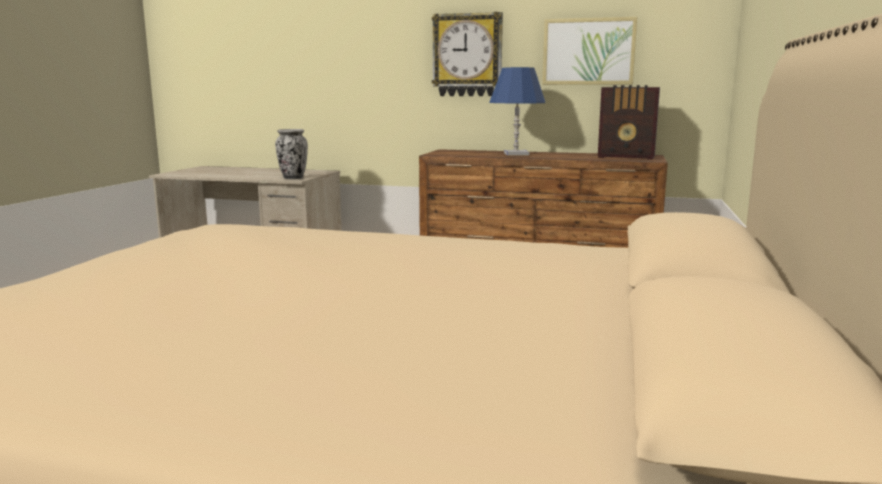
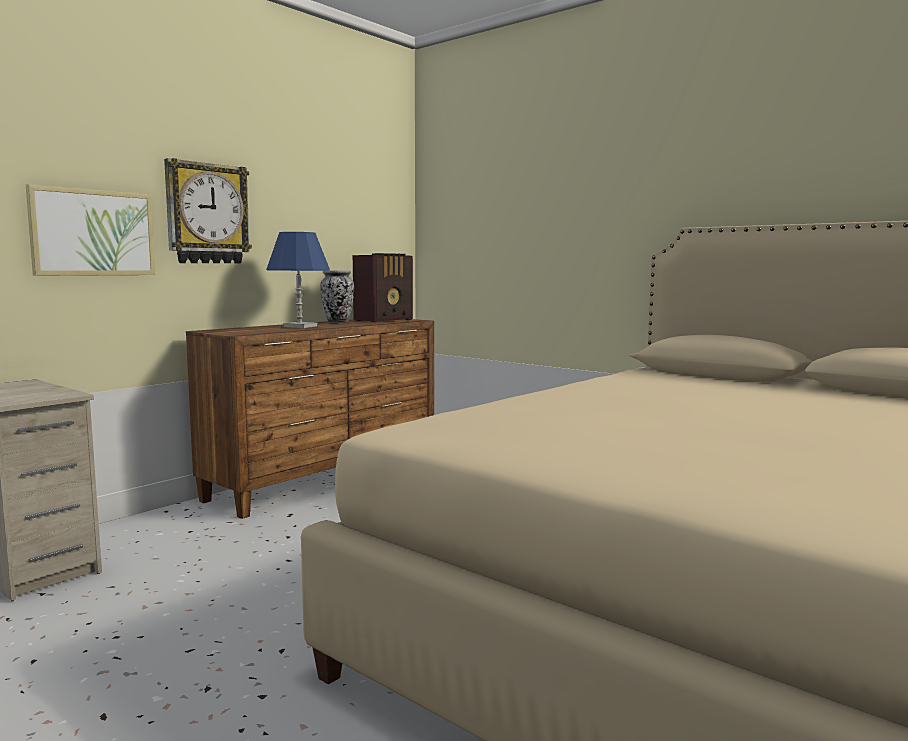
camera: 65 degrees left, 5 degrees down
(293, 178) = (48, 394): vase -> vase (338, 322)
(588, 51) = (321, 219): picture -> picture (93, 233)

